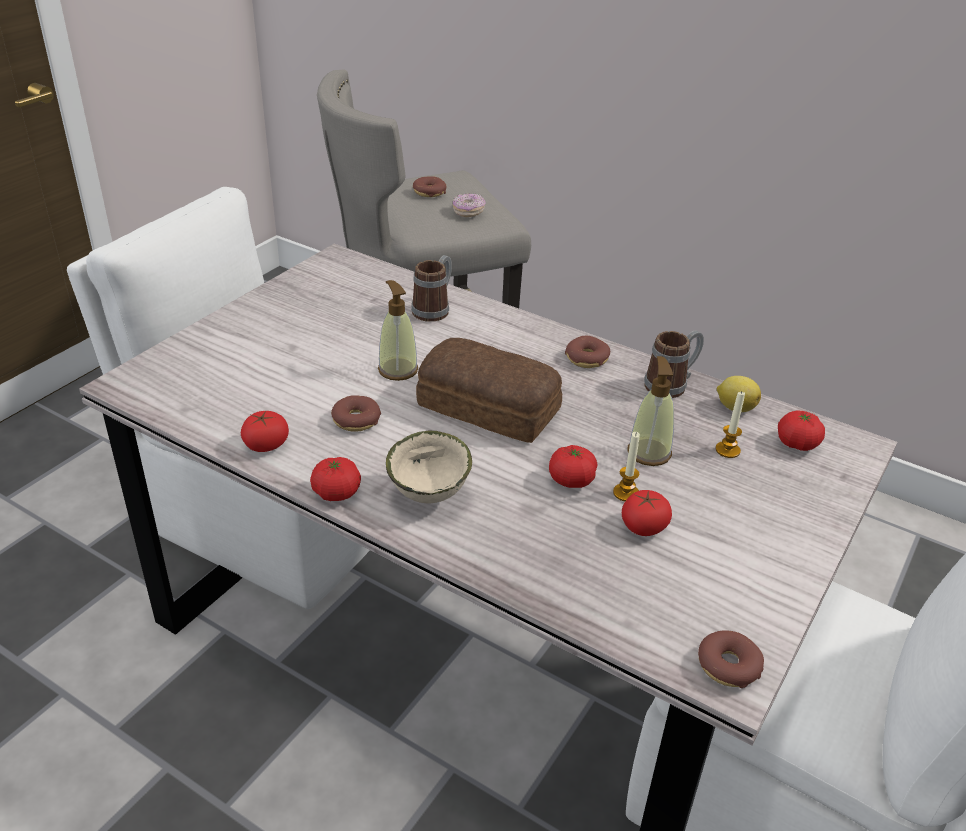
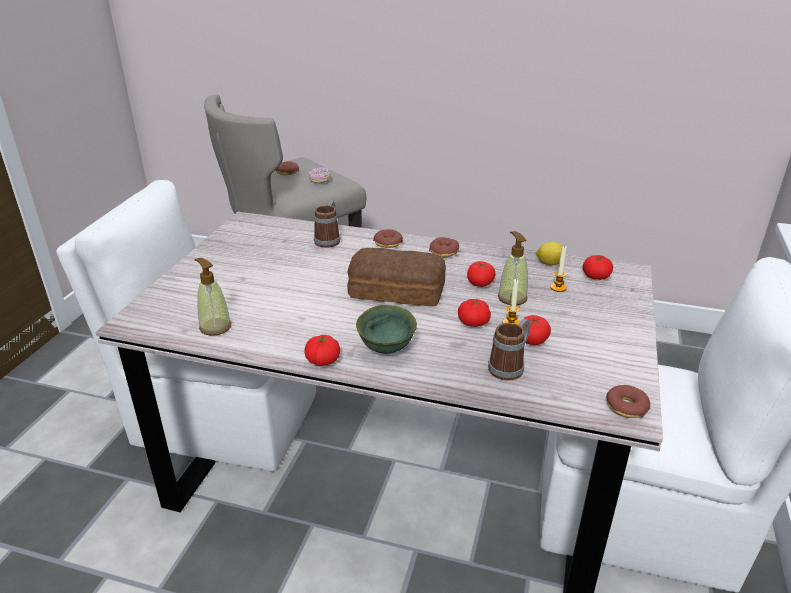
camera: 15 degrees left, 5 degrees down
(266, 444) = (256, 341): tomato -> tomato (480, 283)
(356, 420) = (312, 314): donut -> donut (388, 243)
(397, 370) = (324, 279): soap dispenser -> soap dispenser (215, 327)
(431, 494) = (387, 349): beige bowl -> green bowl
(671, 384) = (504, 257): mug -> mug (510, 366)

